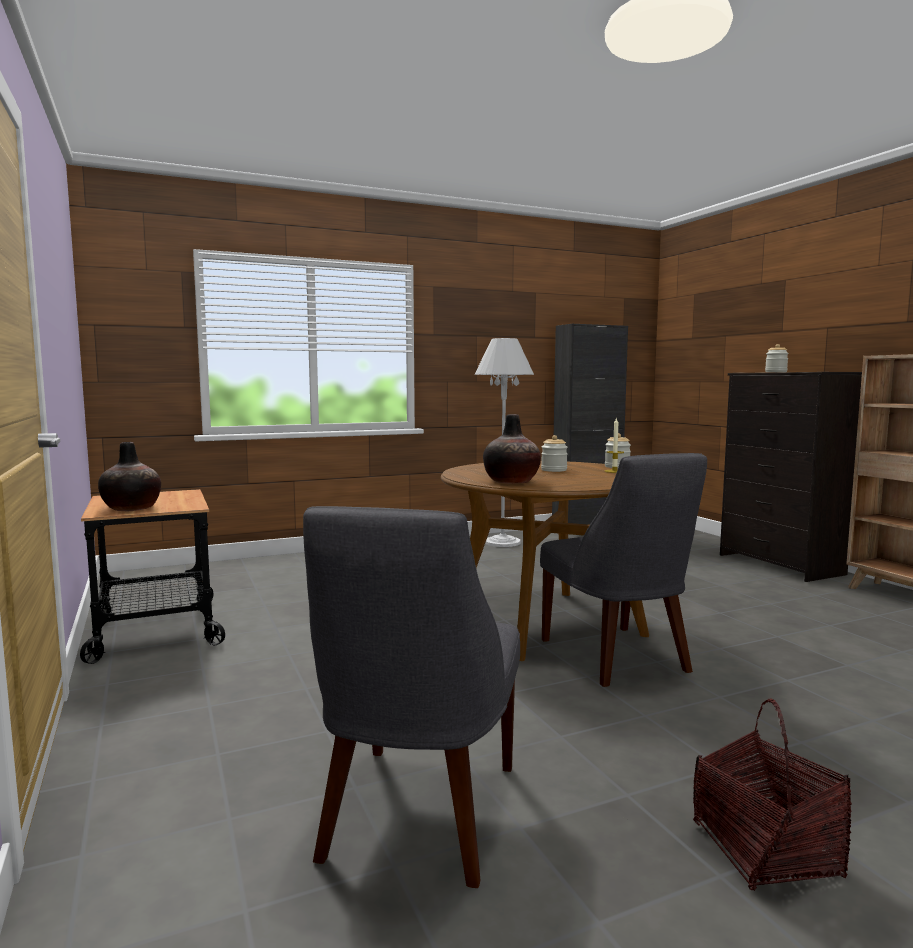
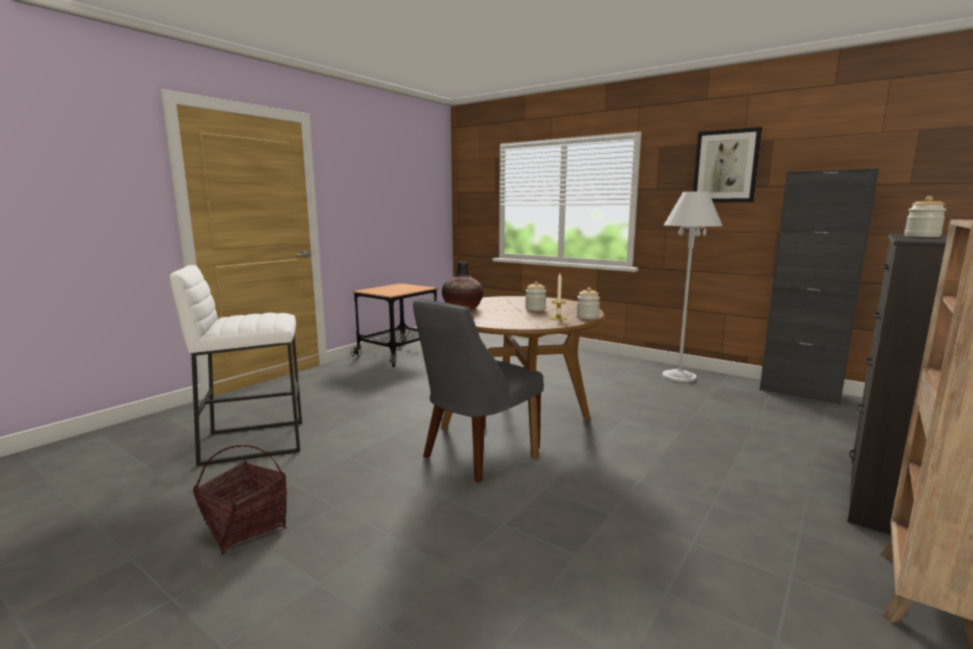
camera: 60 degrees right, 5 degrees up
(132, 508) = (378, 290): vase -> none
(417, 817) = (254, 441): grey chair -> white stool
(501, 315) = (726, 166): none -> picture

